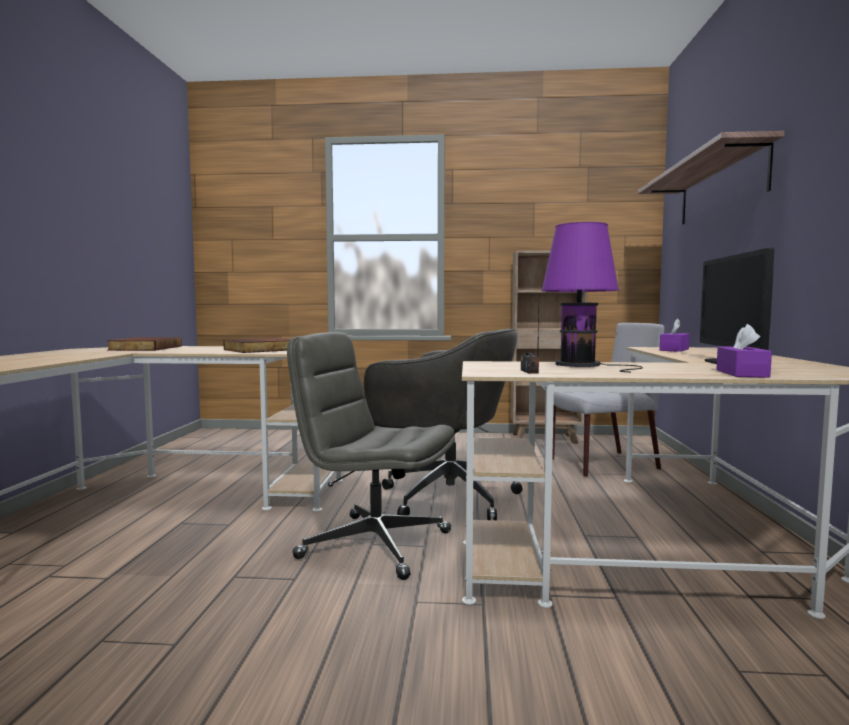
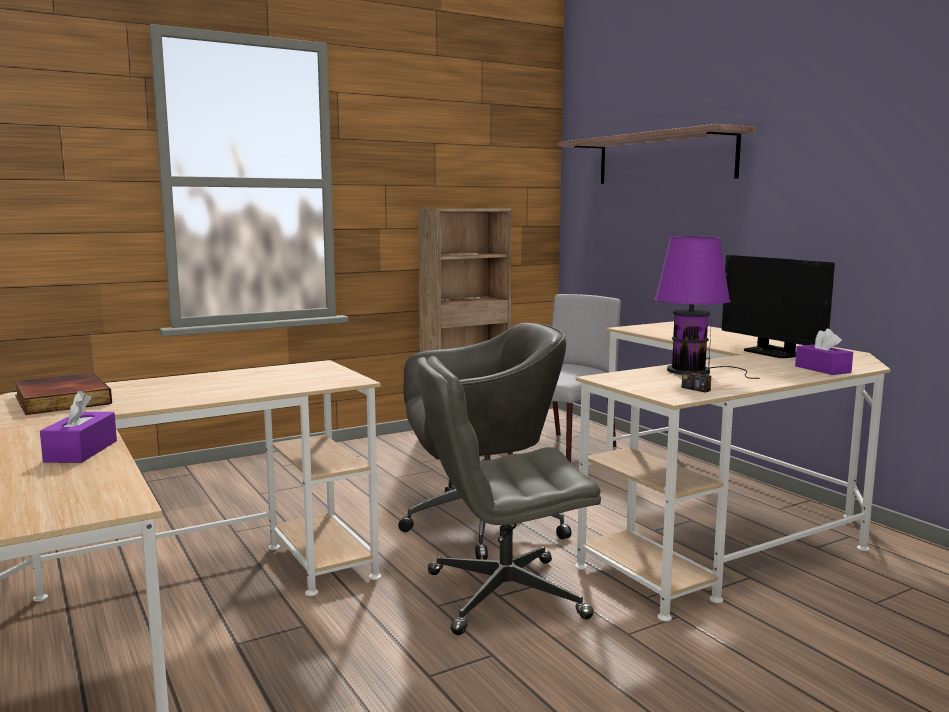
camera: 35 degrees left, 5 degrees up
(262, 350) = (266, 381): book -> none
(674, 350) = (663, 331): purple tissue box -> purple tissue box (81, 451)

